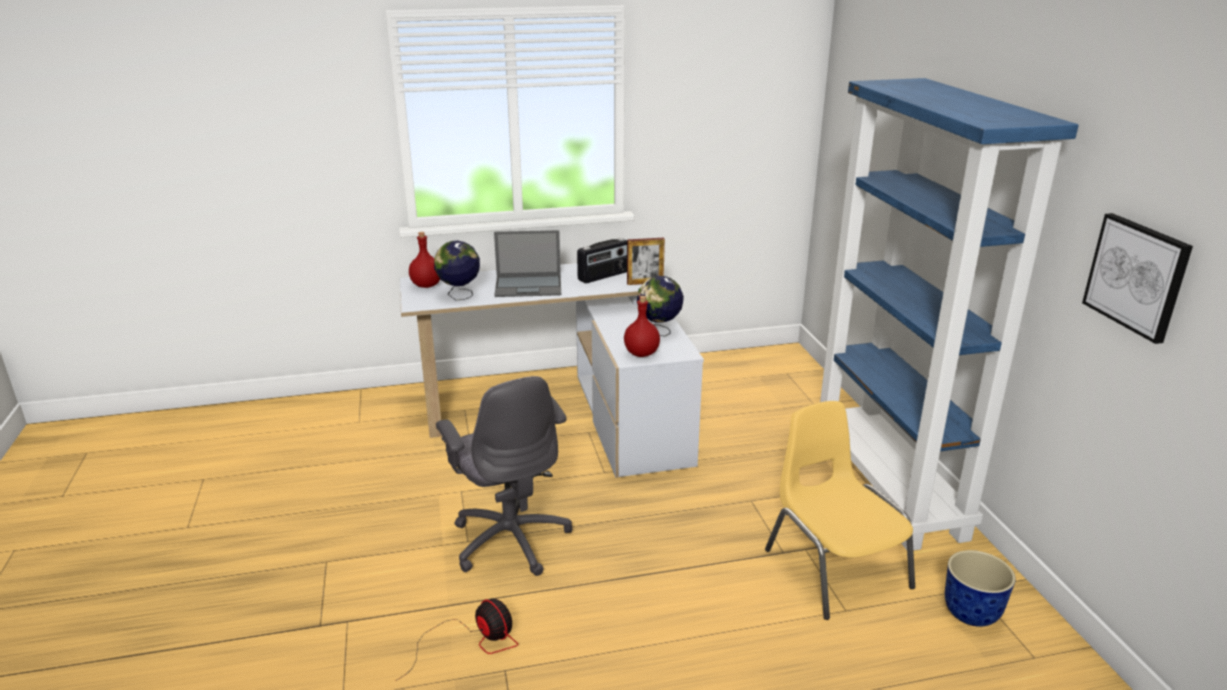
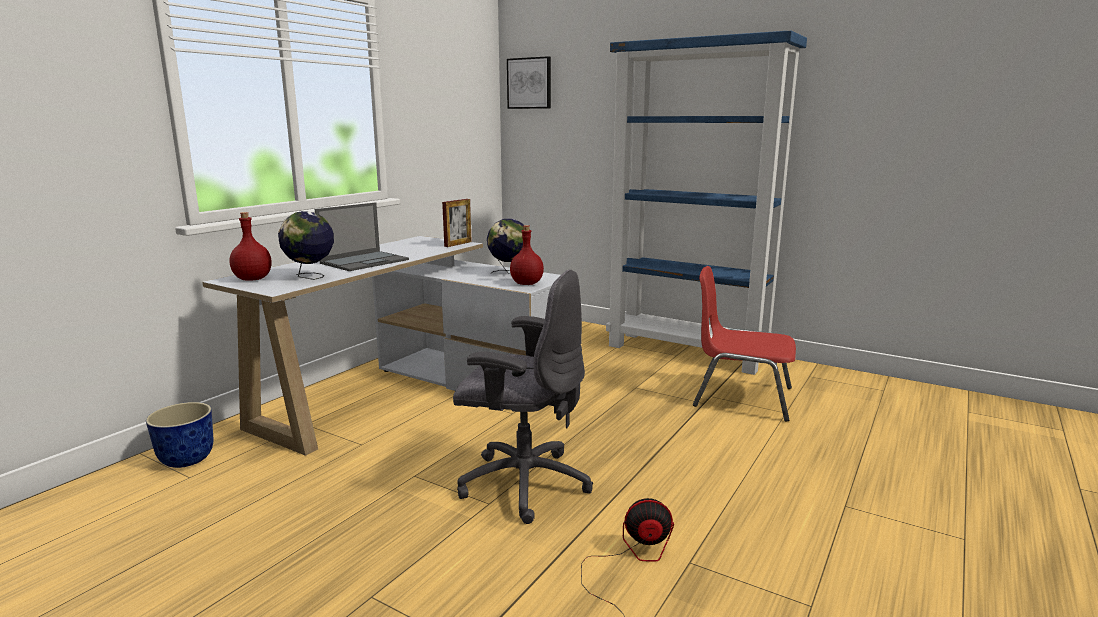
camera: 45 degrees left, 10 degrees down
(604, 276) = (415, 247): radio -> none
(835, 567) = (741, 397): yellow chair -> red chair
(971, 613) = (829, 386): planter -> planter (187, 459)
(1137, 276) = (872, 121): picture -> picture (529, 83)

